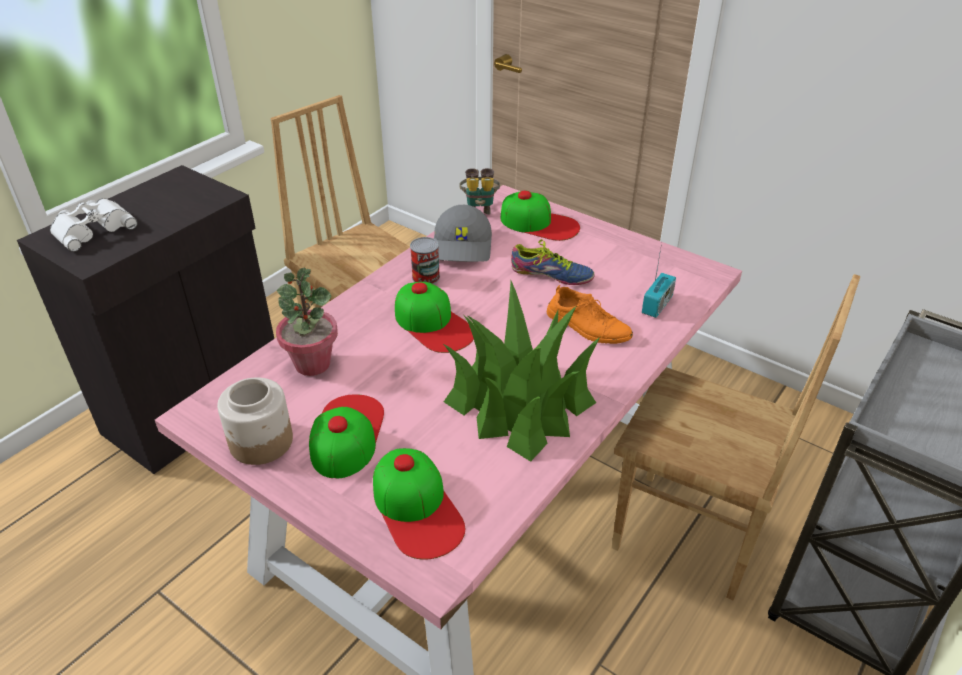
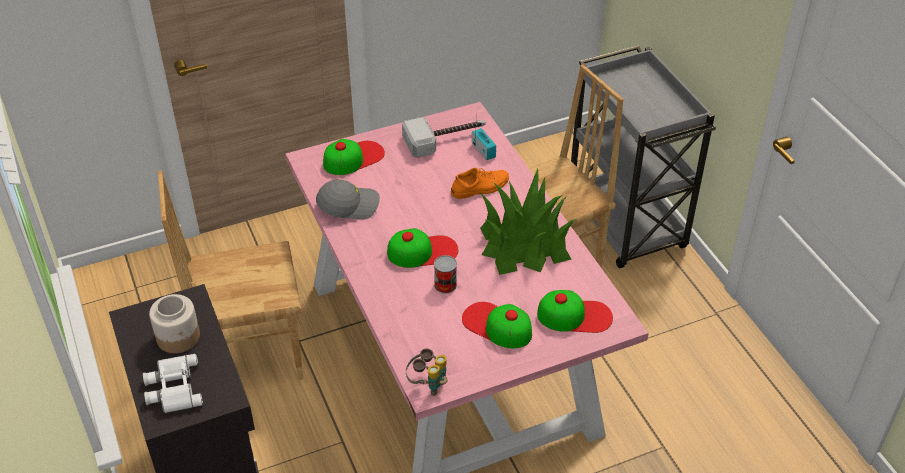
camera: 60 degrees left, 5 degrees up
(261, 442) = (476, 366): jar -> jar (179, 337)
(312, 364) = (418, 321): potted plant -> none
(426, 277) = (368, 236): can -> can (445, 285)
(463, 247) = (348, 205): grey cap -> grey cap turned 45 degrees counterclockwise
(479, 208) = (306, 177): binoculars -> binoculars (428, 384)
(551, 276) = (418, 179): shoe -> none
(643, 270) = (446, 139): none -> hammer

